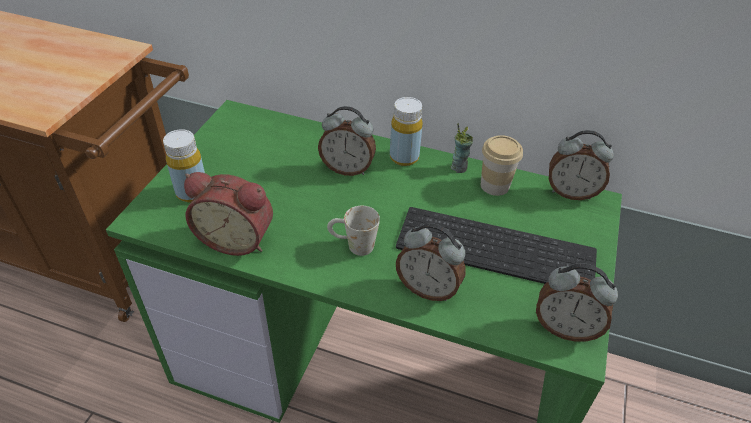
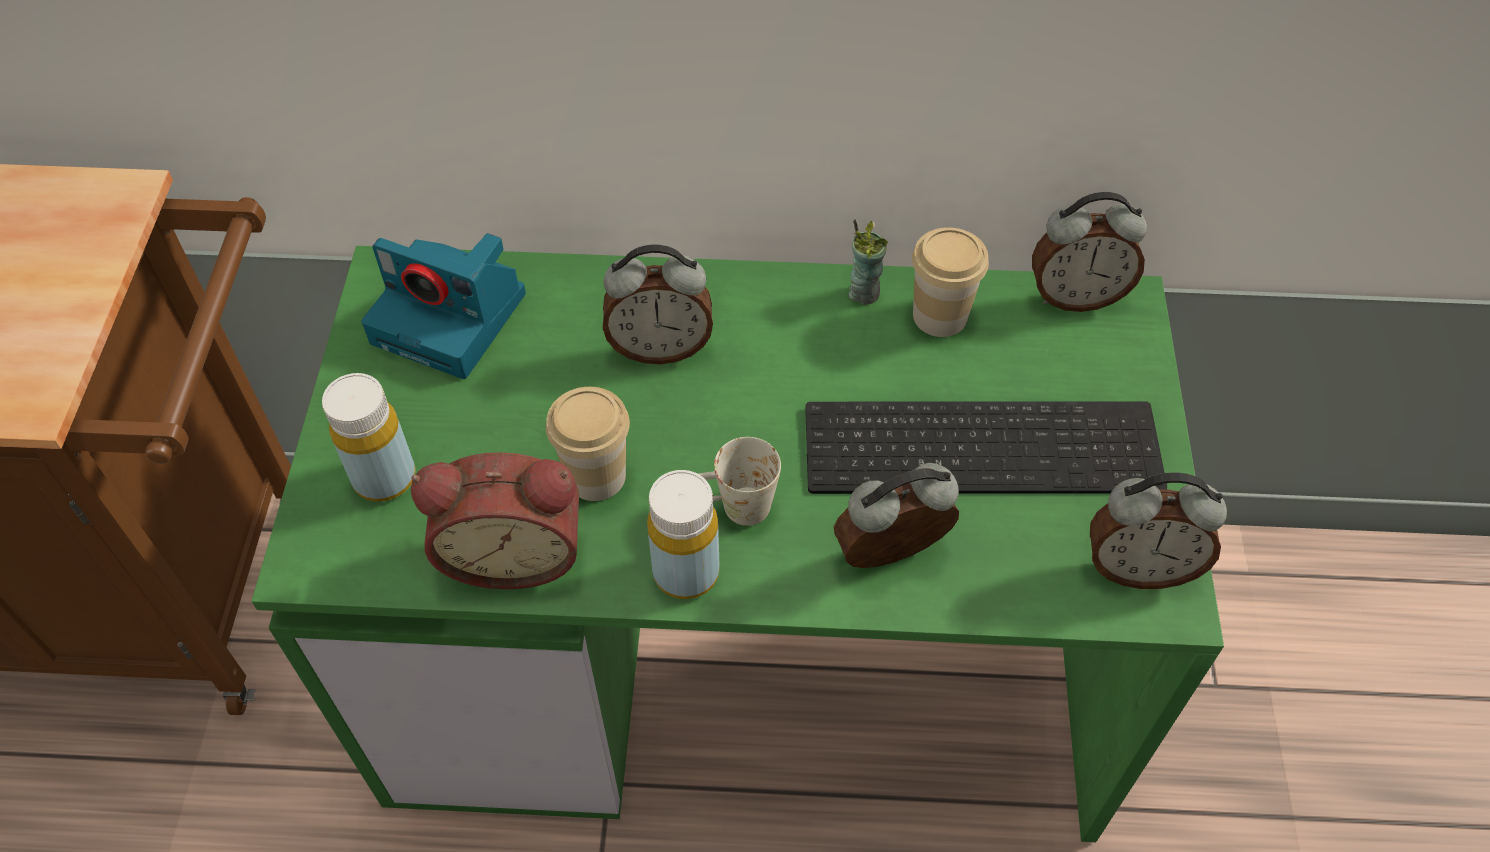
camera: 15 degrees left, 10 degrees up
(255, 136) = (453, 318): none -> camera
(292, 215) = (596, 476): none -> cup
(404, 157) = (756, 296): yellow bottle -> yellow bottle (686, 572)
(428, 288) = (892, 557): alarm clock -> alarm clock turned 150 degrees clockwise

